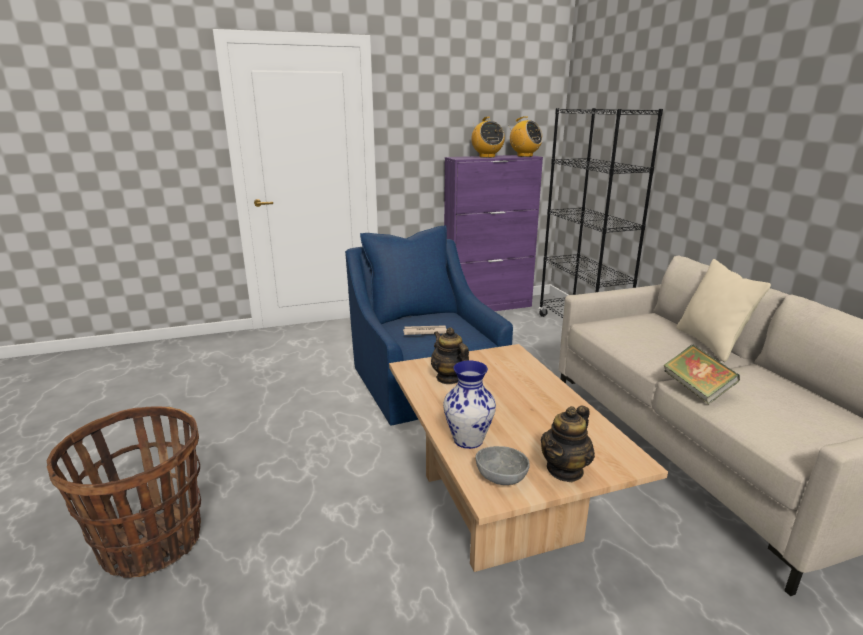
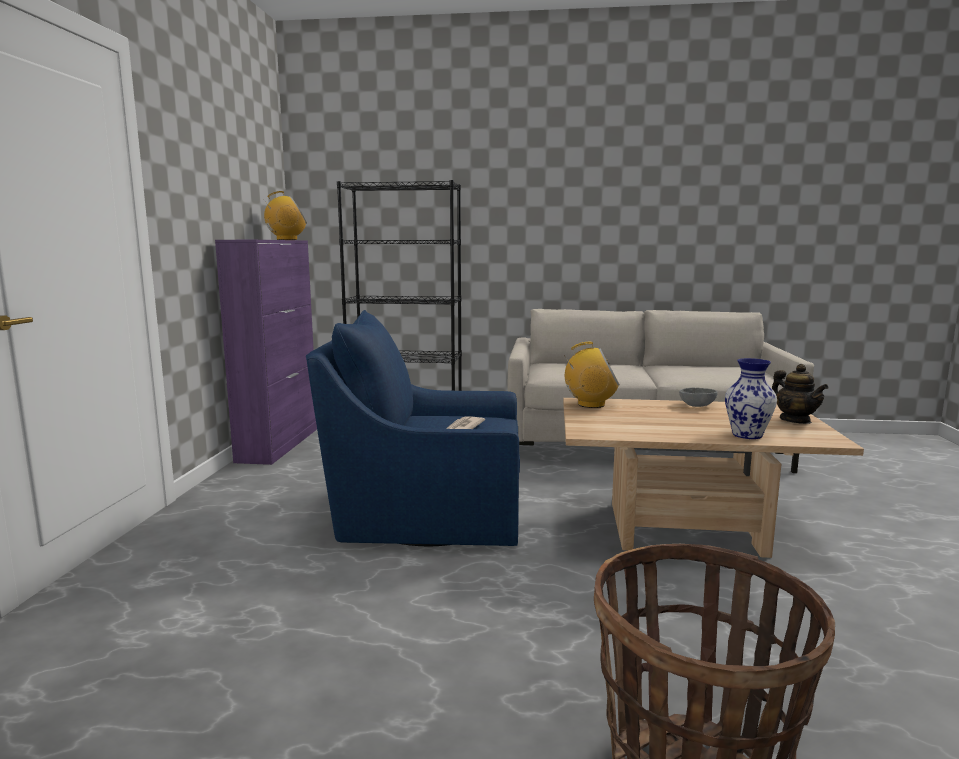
camera: 65 degrees left, 10 degrees down
(449, 378) = (623, 424): teapot -> none
(487, 156) = (260, 239): radio -> radio (590, 404)
(501, 477) = (806, 435): grey bowl -> grey bowl (696, 405)
(696, 389) = (685, 379): book -> none
(710, 344) = (614, 363): beige pillow -> none

